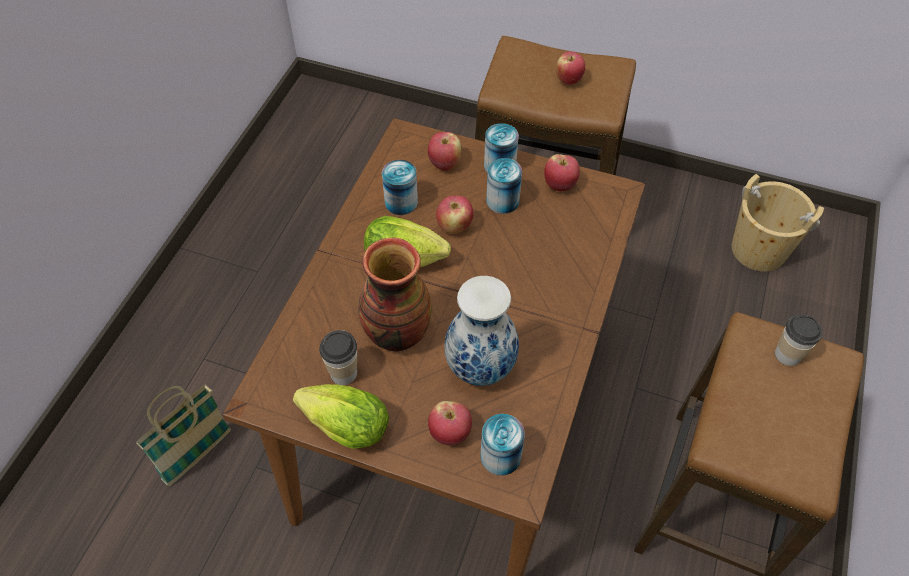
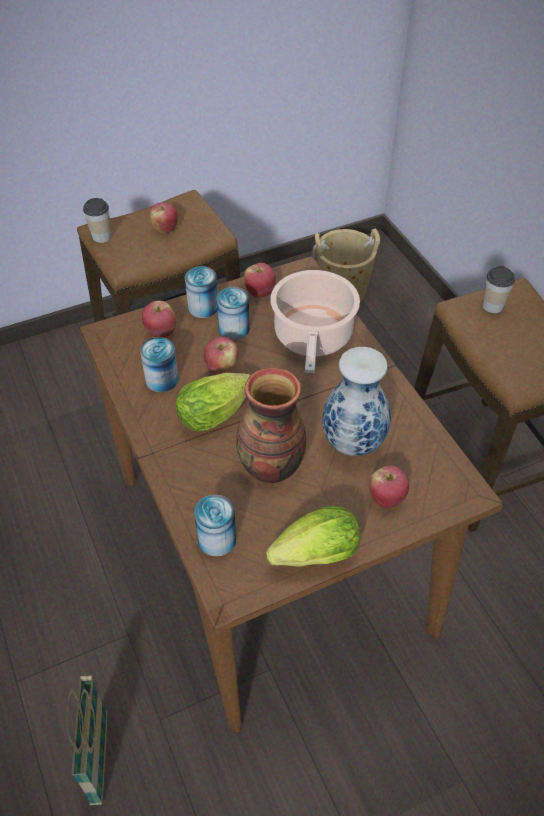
camera: 45 degrees left, 5 degrees down
(343, 373) = (268, 522): cup -> cup (101, 236)
(500, 456) = (433, 485): can -> can (217, 539)
(556, 255) = (312, 338): none -> cooking pot

